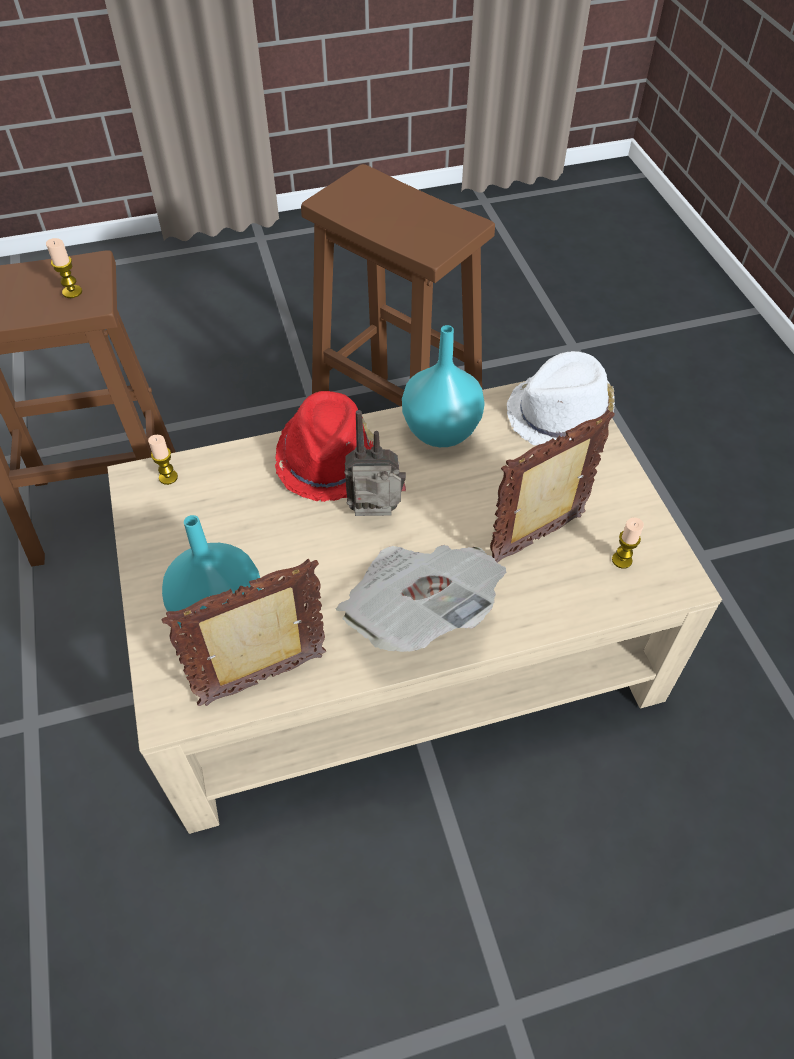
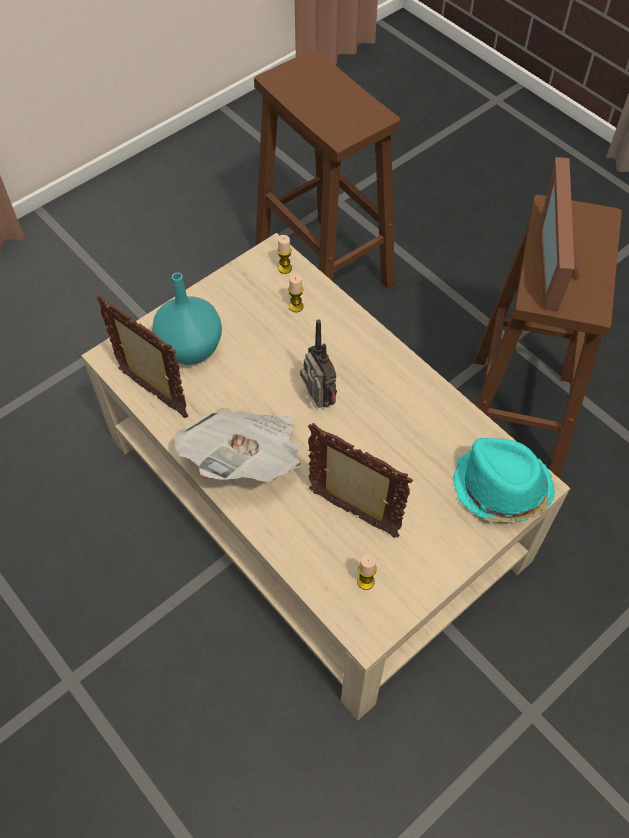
camera: 65 degrees right, 5 degrees up
(72, 292) = (344, 122): candle -> candle (296, 306)
(328, 459) = (354, 350): red hat -> none
(400, 221) = (559, 263): none -> picture frame
(442, 430) = (428, 410): turquoise vase -> none
(560, 415) = (500, 488): white hat -> turquoise hat

